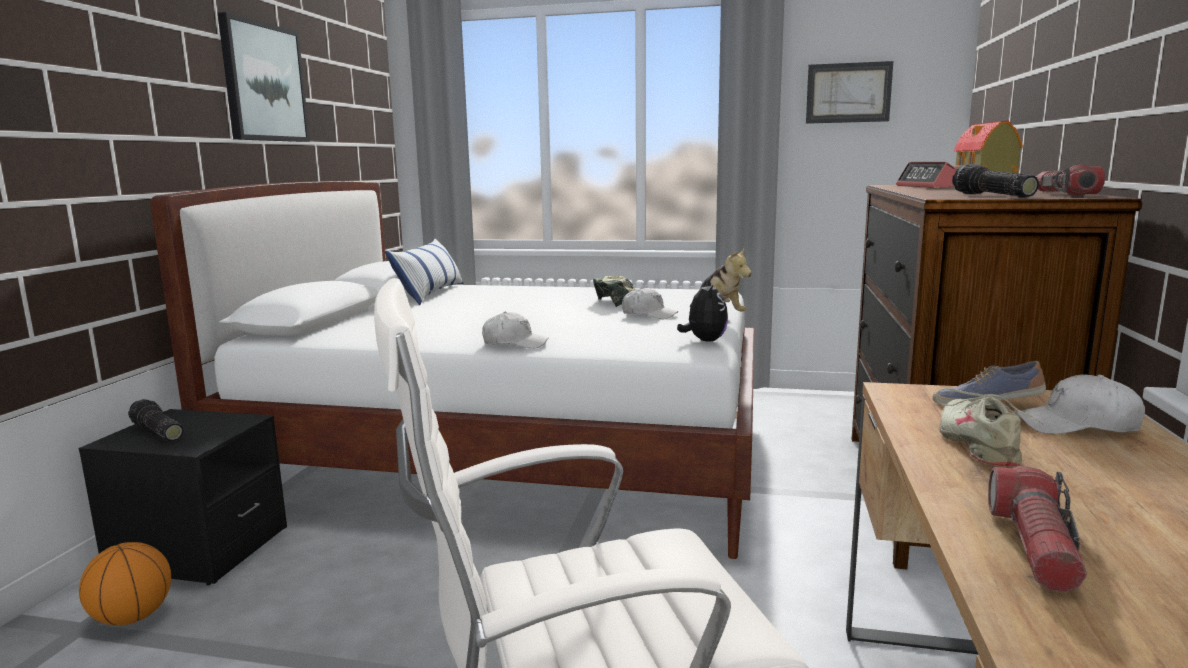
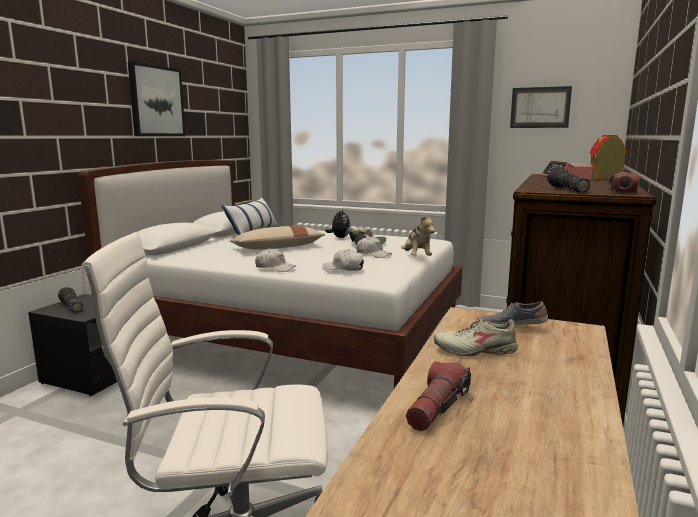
camera: 10 degrees right, 0 degrees up
(132, 617) = (45, 409): basketball -> none
(492, 314) = (278, 248): none -> beige pillow
(704, 341) = (392, 273): plush toy -> plush toy (339, 237)
(979, 445) = (475, 350): beige shoe -> beige shoe turned 105 degrees counterclockwise
(1077, 425) = (553, 344): white cap -> white cap (343, 269)

